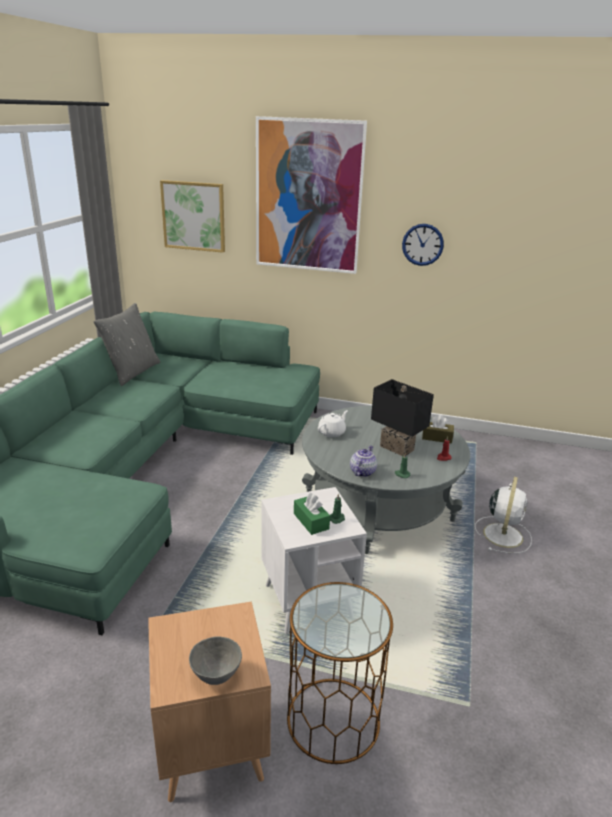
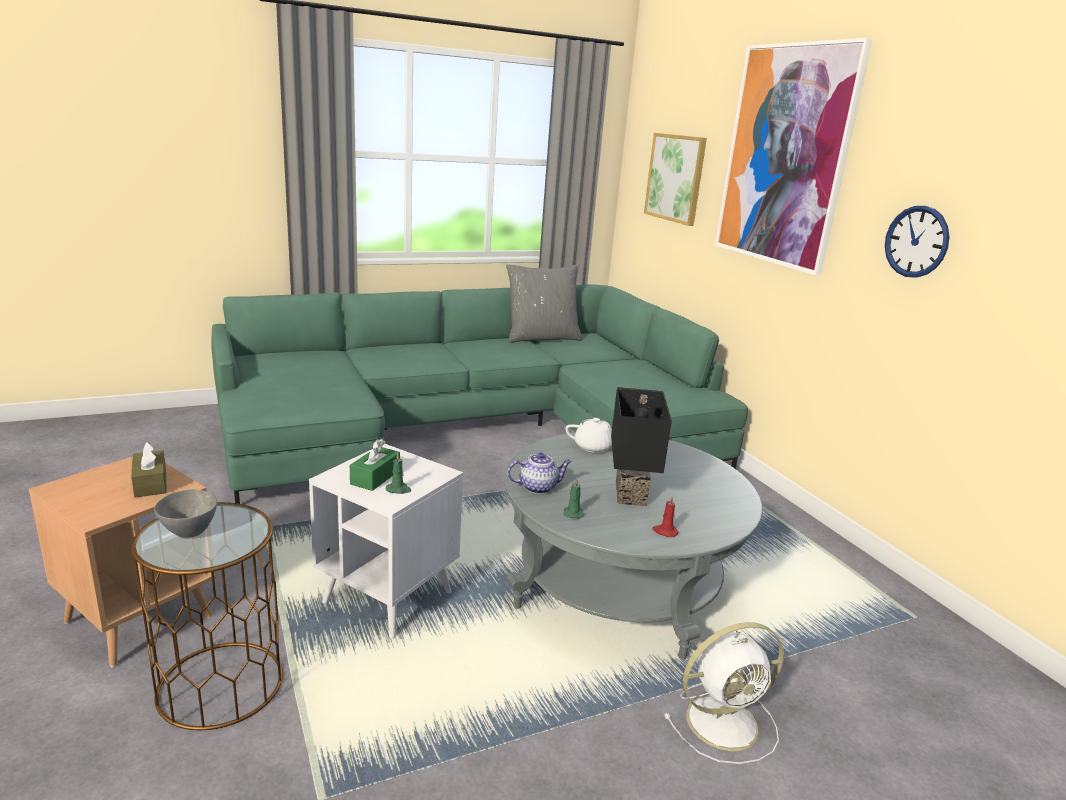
camera: 50 degrees right, 5 degrees down
(216, 676) = (82, 503): grey bowl -> grey bowl (188, 532)
(437, 437) = (709, 514): brown tissue box -> brown tissue box (150, 483)

